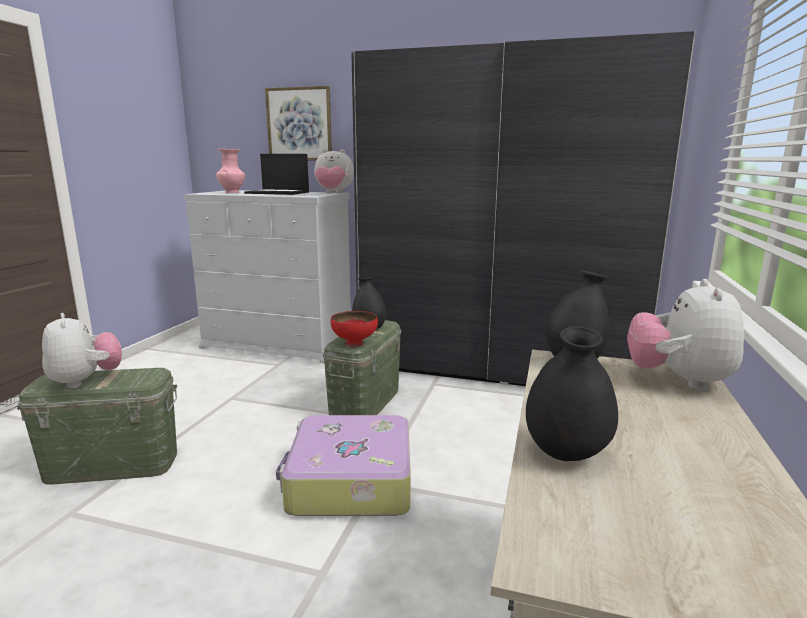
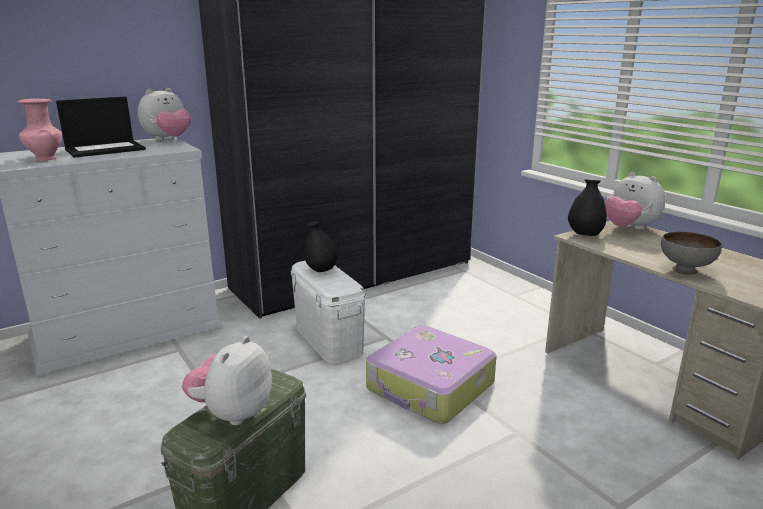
camera: 50 degrees left, 5 degrees up
(86, 381) = (232, 413): plush toy -> plush toy turned 75 degrees counterclockwise
(299, 124) = (89, 58): picture -> none
(354, 344) = (345, 284): red bowl -> none
(365, 403) = (328, 340): green storage box -> white storage box
(566, 453) = (685, 270): black vase -> grey bowl

